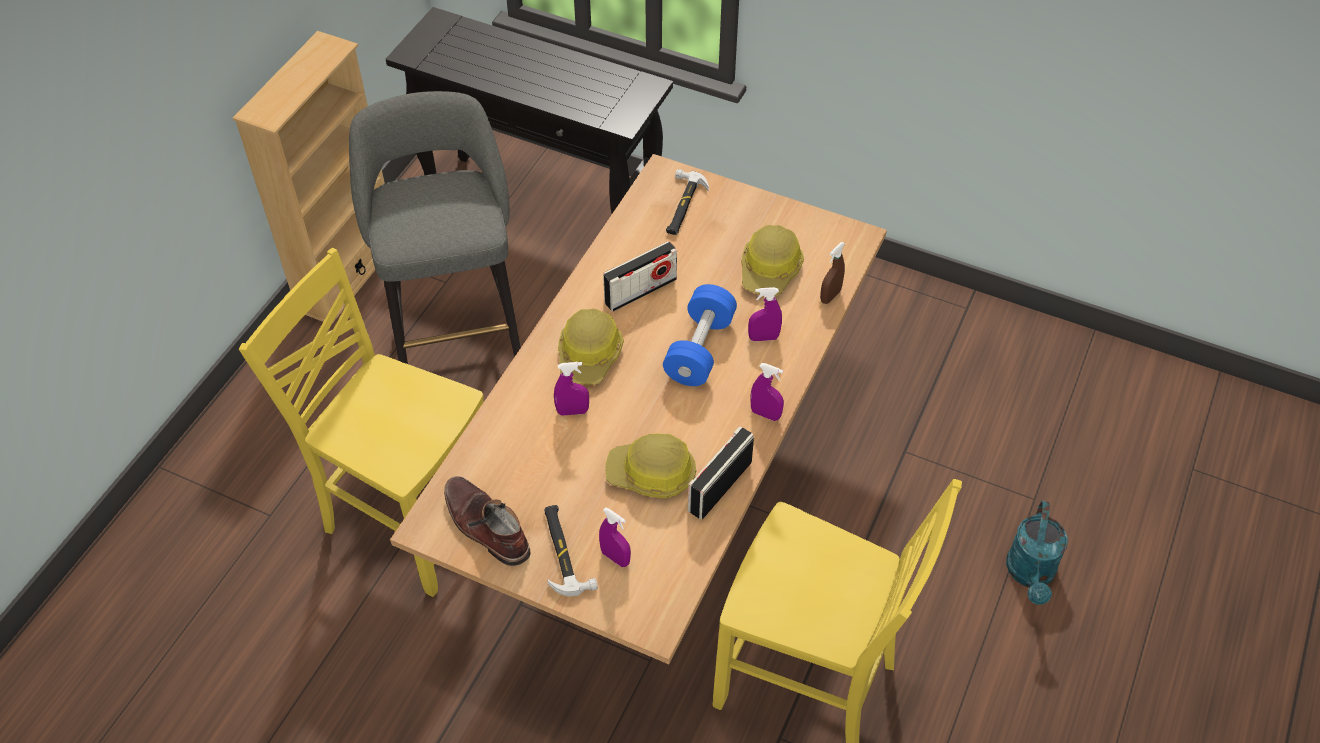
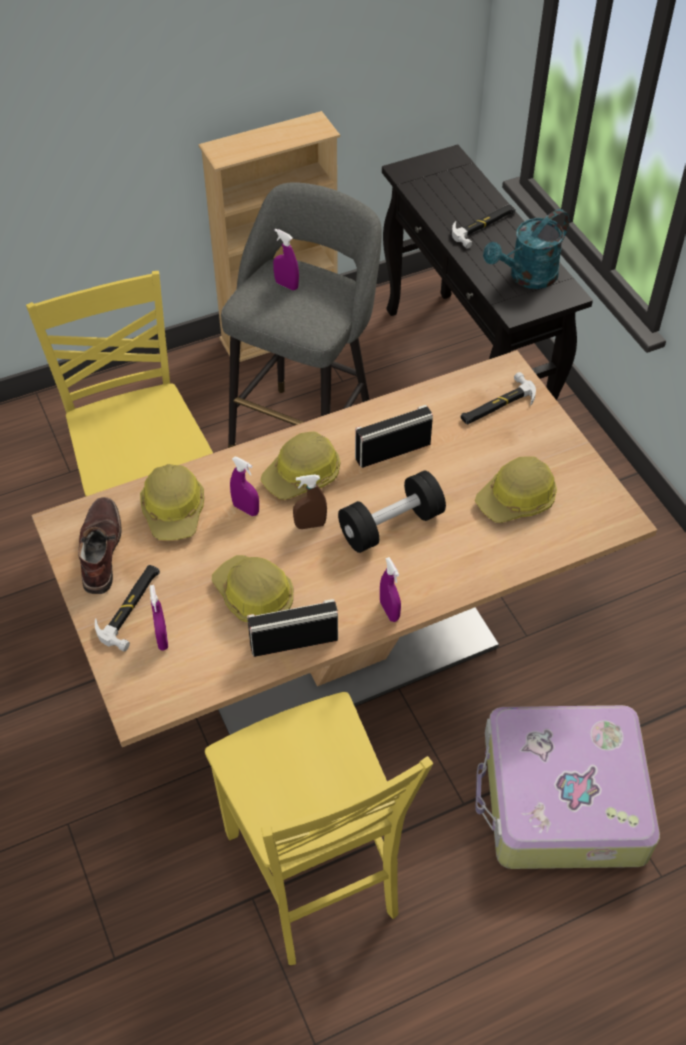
camera: 40 degrees right, 0 degrees up
(514, 451) = (174, 510): none -> hard hat
(527, 66) = (484, 226): none -> hammer
(640, 291) = (392, 451): radio -> radio turned 150 degrees clockwise
(699, 349) = (391, 525): blue dumbbell -> black dumbbell
(763, 338) = (452, 550): purple spray bottle -> purple spray bottle (286, 285)
(830, 296) = (545, 553): brown spray bottle -> brown spray bottle (310, 525)
(923, 495) = (561, 799): none -> suitcase
(1030, 574) = (592, 936): turquoise watering can -> turquoise watering can (527, 277)

